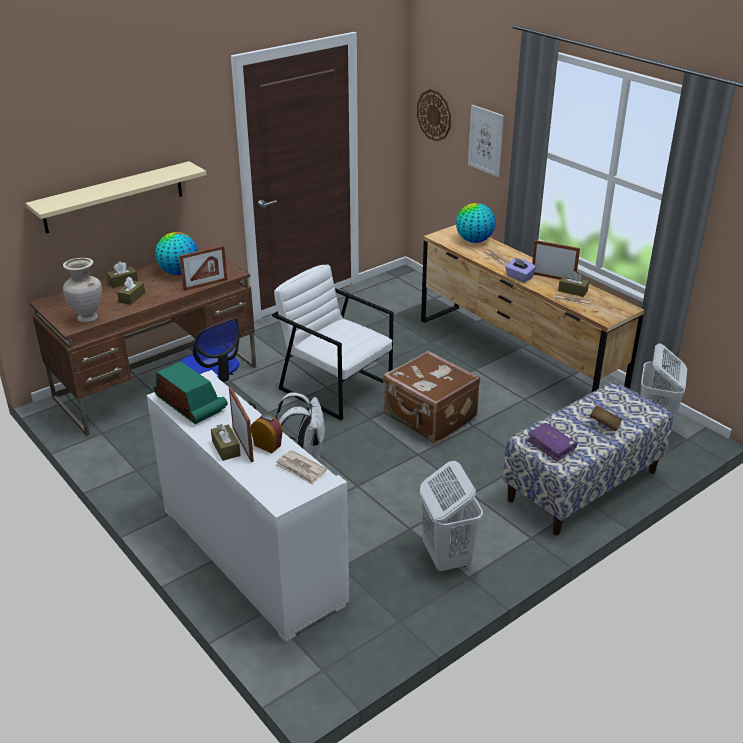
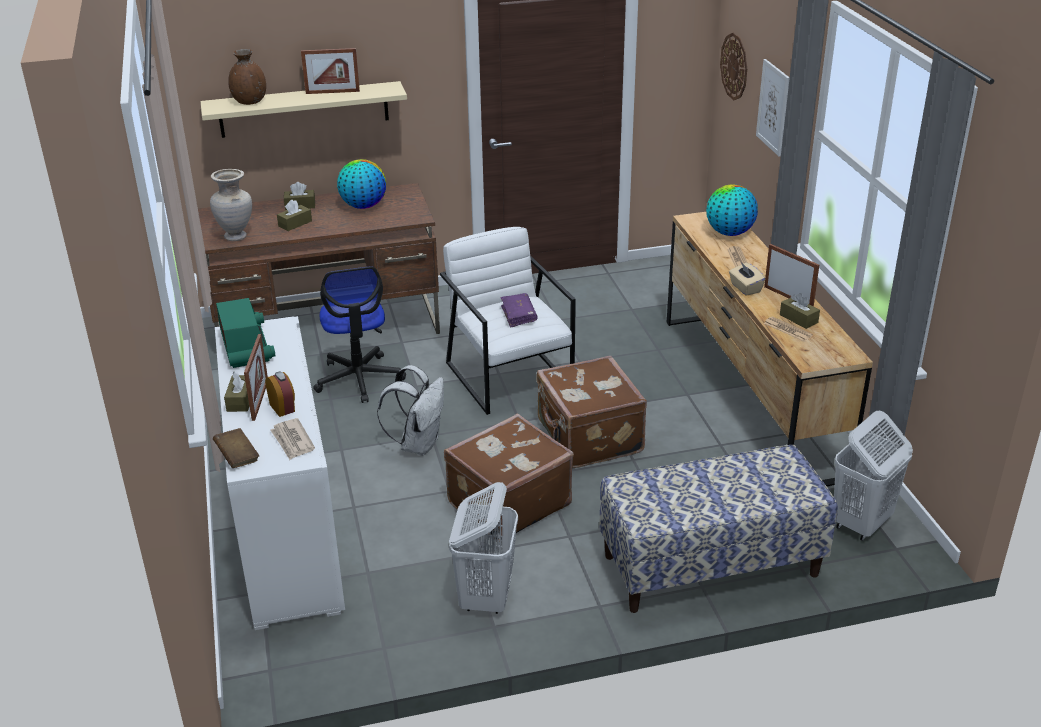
camera: 25 degrees right, 0 degrees up
(73, 196) = (249, 102): none -> brown vase
(205, 285) = (378, 225): picture frame -> picture frame (332, 92)
(408, 482) = (507, 503): none -> brown suitcase
(519, 277) = (745, 288): purple tissue box -> beige tissue box
(551, 446) = (645, 500): purple book -> purple book (518, 315)
(604, 424) = (734, 493): brown book -> brown book (237, 457)

